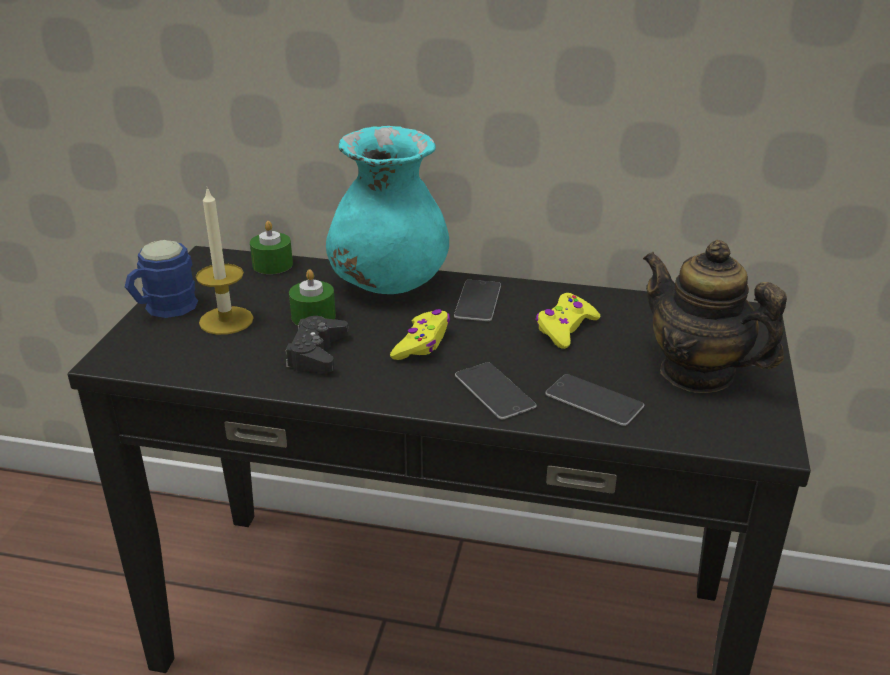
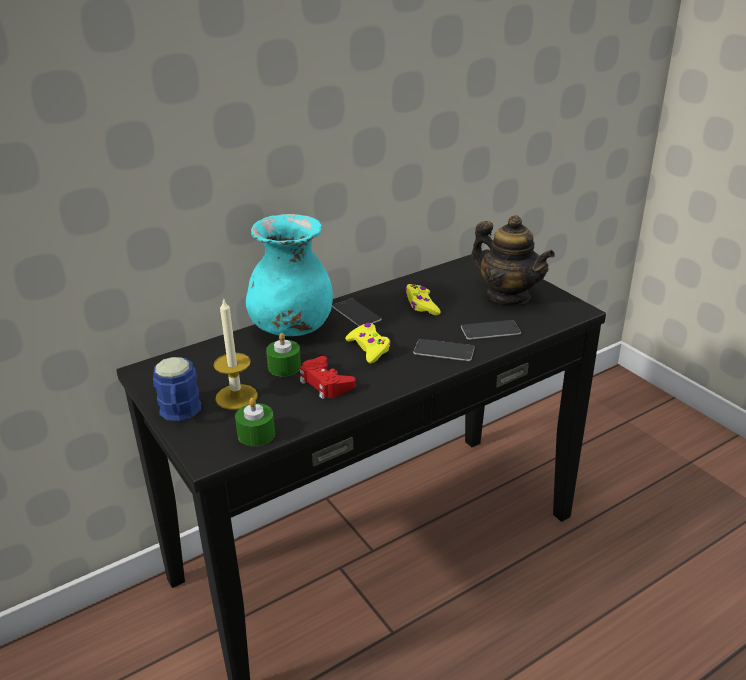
camera: 45 degrees left, 0 degrees up
(272, 264) = (199, 353): green candle -> green candle (256, 434)
(317, 353) = (325, 383): black game controller -> red game controller
(697, 373) = (508, 296): teapot -> teapot turned 135 degrees counterclockwise

